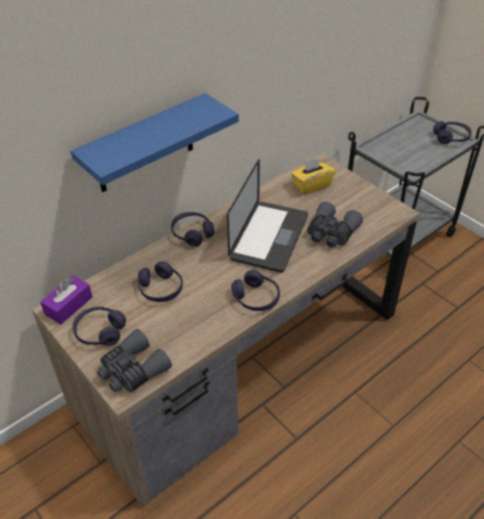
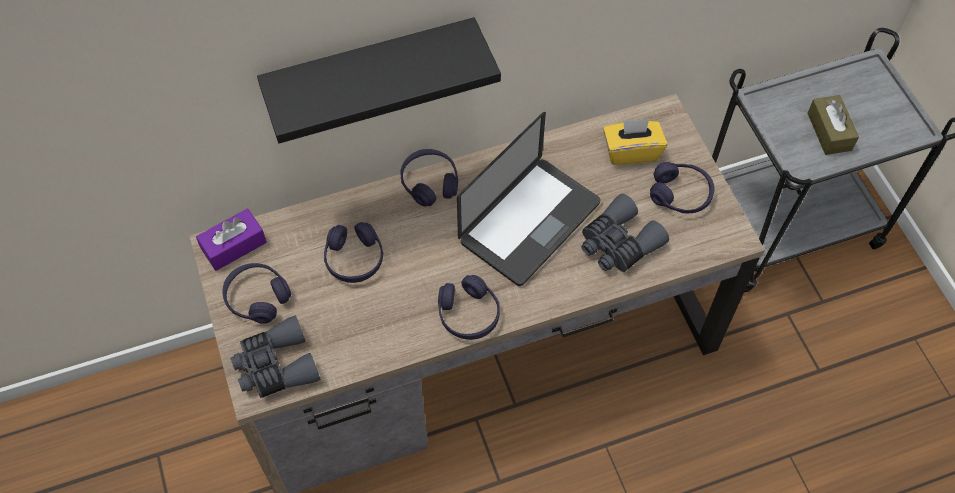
camera: 20 degrees right, 15 degrees up
(145, 145) = (371, 73): blue shelf -> black shelf
(416, 153) = (829, 131): none -> brown tissue box
(451, 137) = (903, 119): purple headphones -> purple headphones (680, 194)

